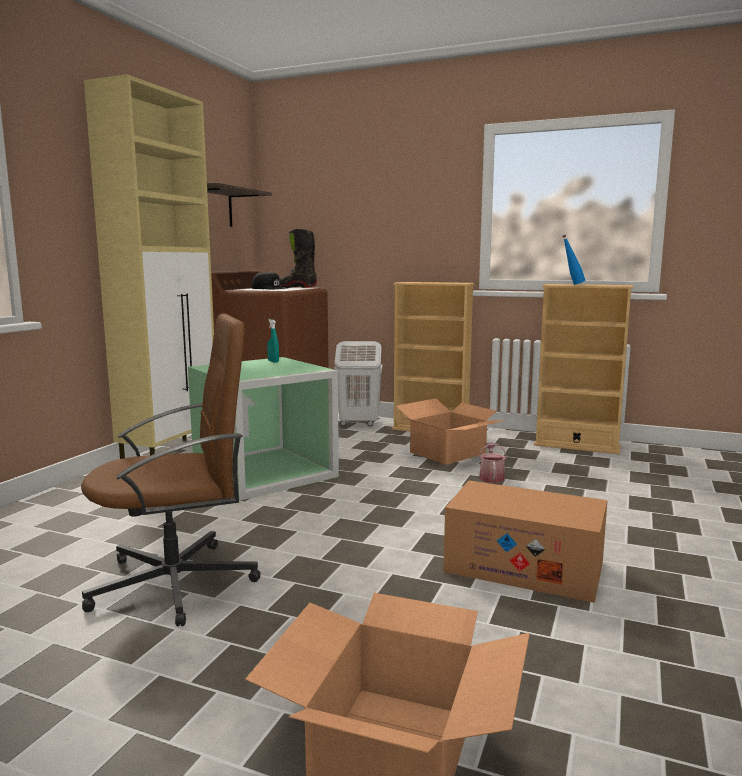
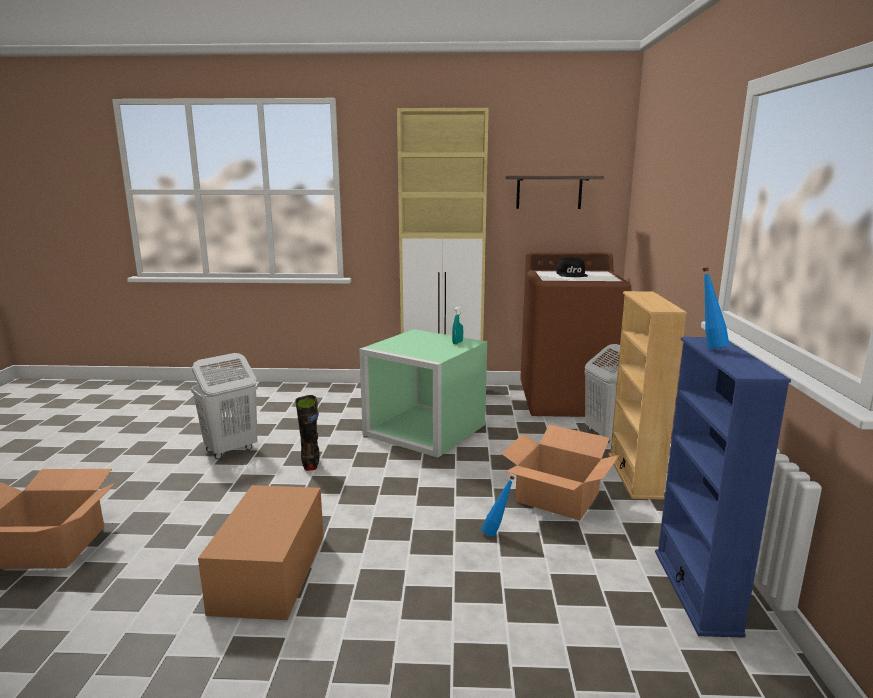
camera: 70 degrees right, 5 degrees up
(177, 583) = (230, 450): brown office chair -> white laundry basket
(296, 287) = (610, 276): black boot -> black boot (310, 461)
(491, 477) = (497, 533): watering can -> blue bottle
(576, 446) = (696, 591): beige bookcase -> blue bookcase

